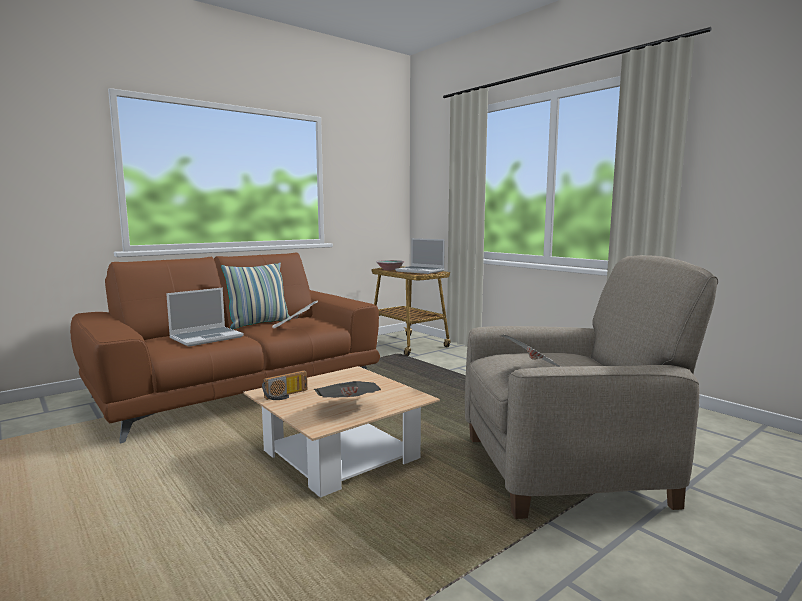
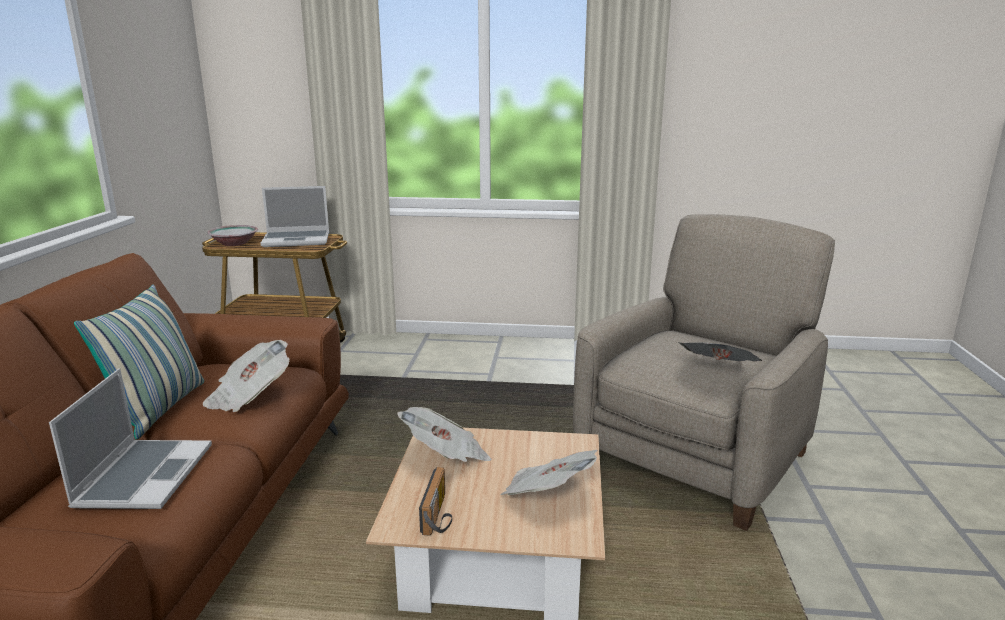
camera: 45 degrees left, 10 degrees up
(341, 379) = (446, 456): none -> newspaper

